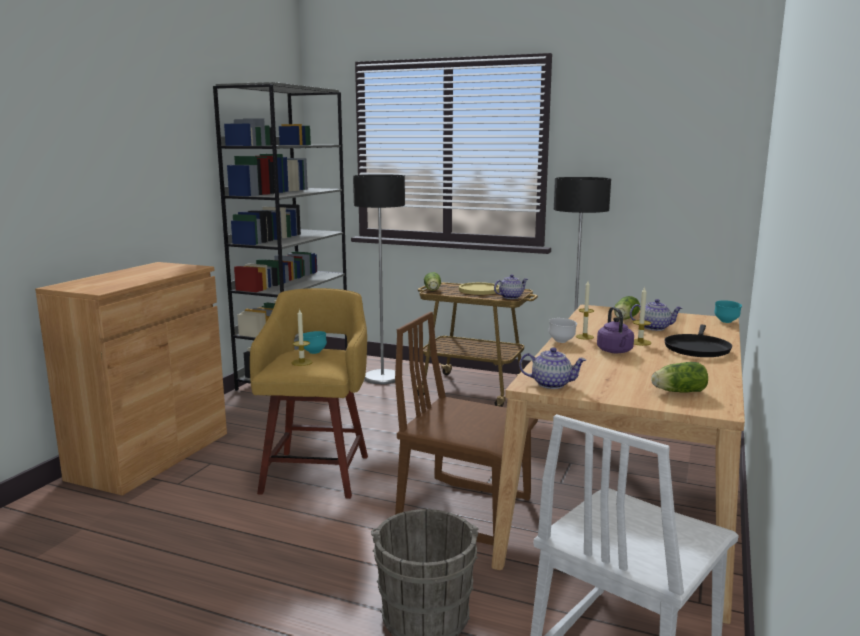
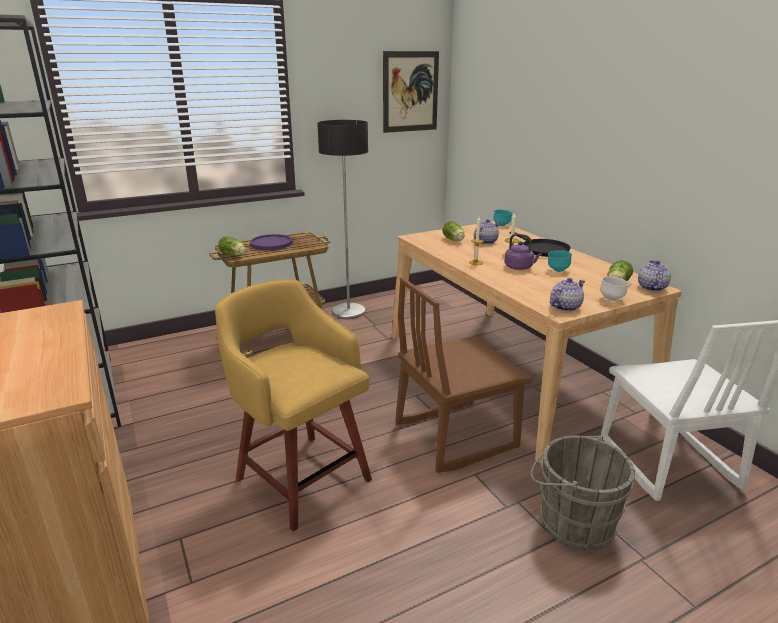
camera: 50 degrees left, 10 degrees up
(302, 362) = (305, 373): candle -> none
(314, 352) = (286, 358): turquoise bowl -> turquoise bowl (557, 270)
(382, 378) = (178, 361): floor lamp -> none
(479, 290) = (271, 243): yellow plate -> purple plate
(510, 297) = (314, 243): teapot -> teapot (651, 287)
(562, 342) = (476, 271): white bowl -> white bowl (612, 299)
(701, 151) = (410, 92): none -> picture

